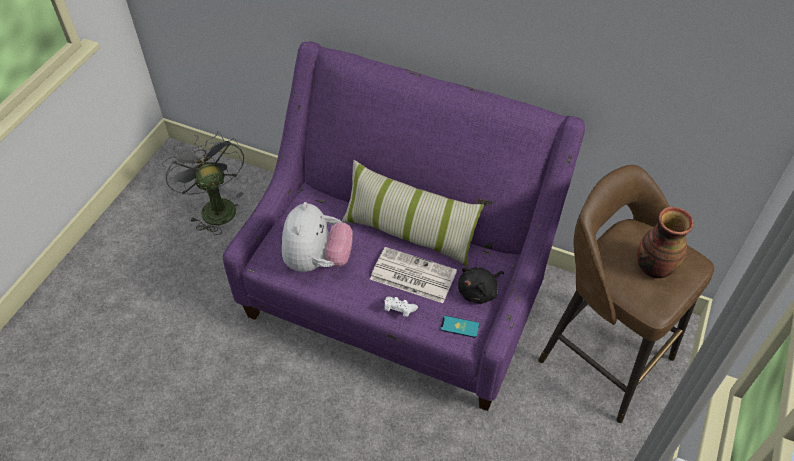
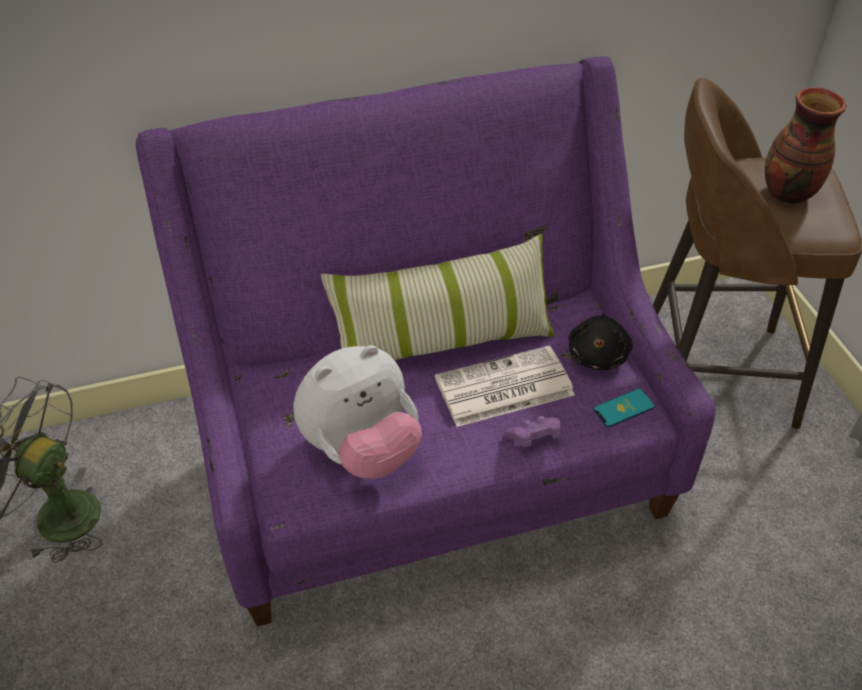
camera: 40 degrees left, 5 degrees down
(317, 260) = (362, 449): plush toy -> plush toy turned 90 degrees clockwise
(399, 310) = (534, 438): white game controller -> purple game controller

